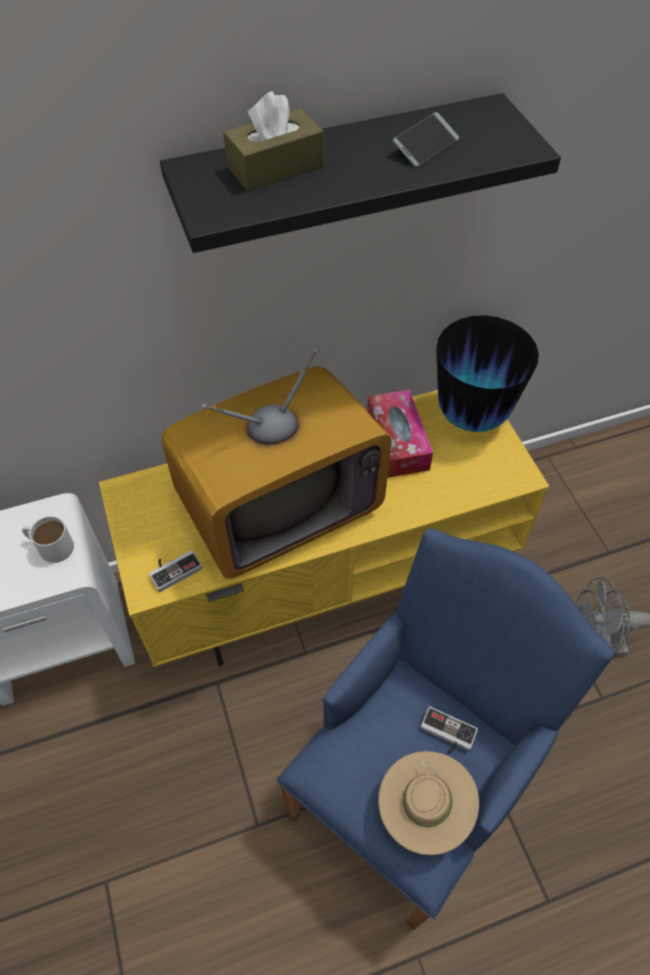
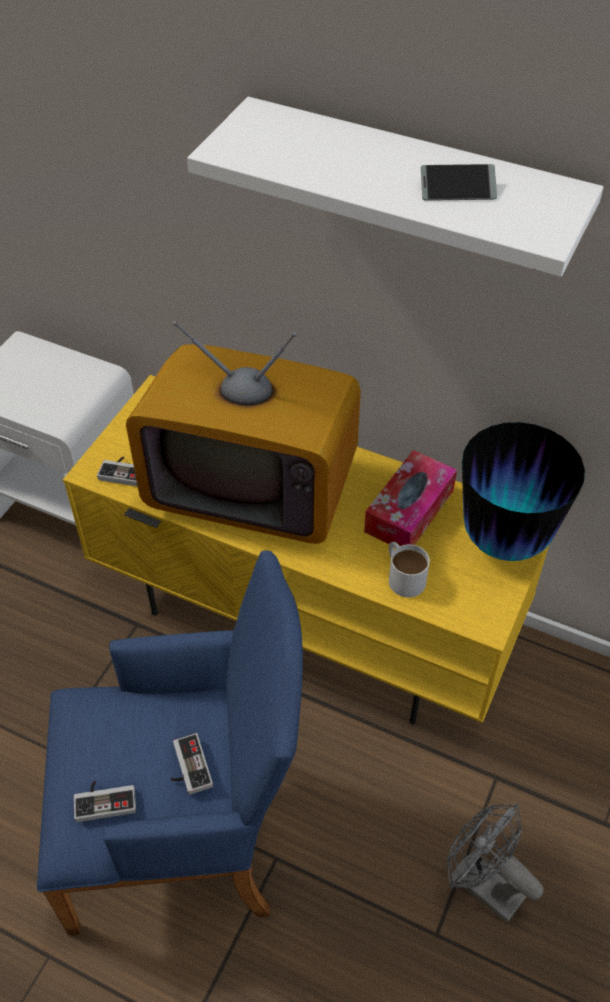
camera: 45 degrees right, 5 degrees down
(50, 546) = (71, 395): white mug -> white mug (403, 575)
(275, 166) = (318, 142): brown tissue box -> none
(338, 172) = (412, 187): black shelf -> white shelf
(423, 809) = (105, 799): beige hat -> game controller

